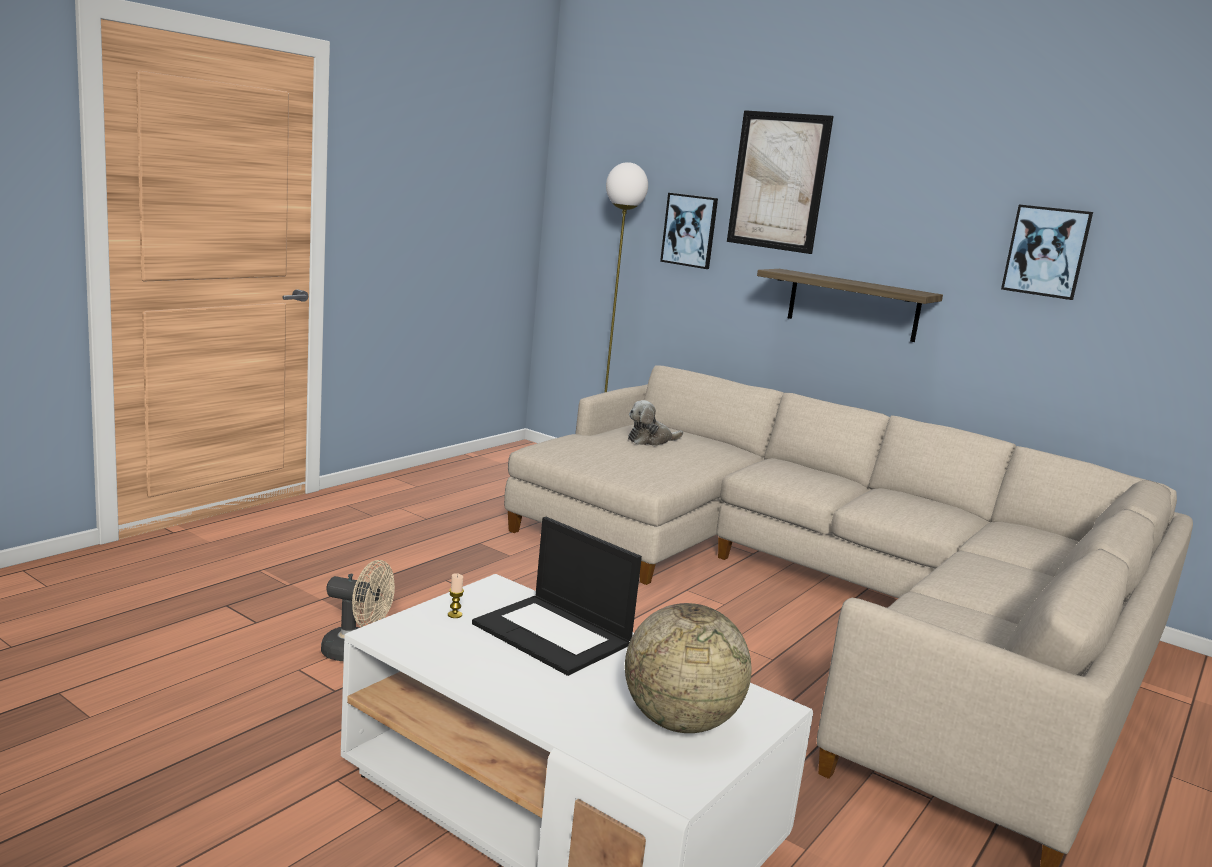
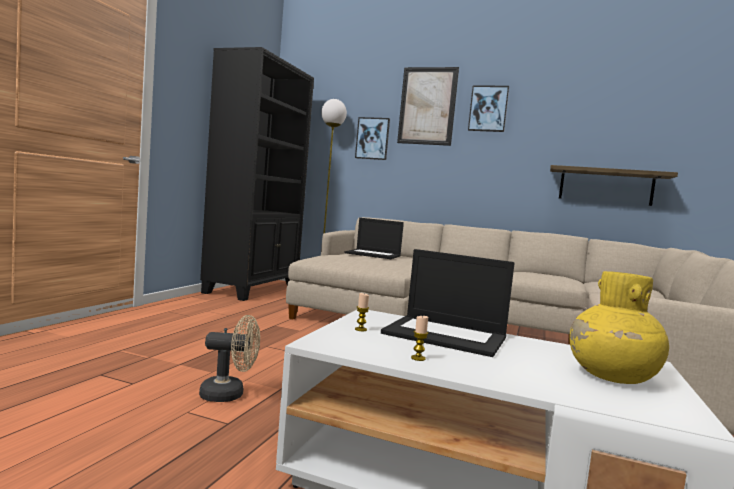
camera: 15 degrees left, 10 degrees down
(473, 668) = (418, 358): none -> candle
(491, 466) = (253, 289): none -> black bookcase
(650, 440) = (373, 254): plush toy -> laptop
(680, 722) = (611, 377): globe -> yellow vase
(853, 305) = (478, 172): shelf -> shelf (605, 186)
(1046, 251) = (589, 132): picture -> picture (488, 109)

